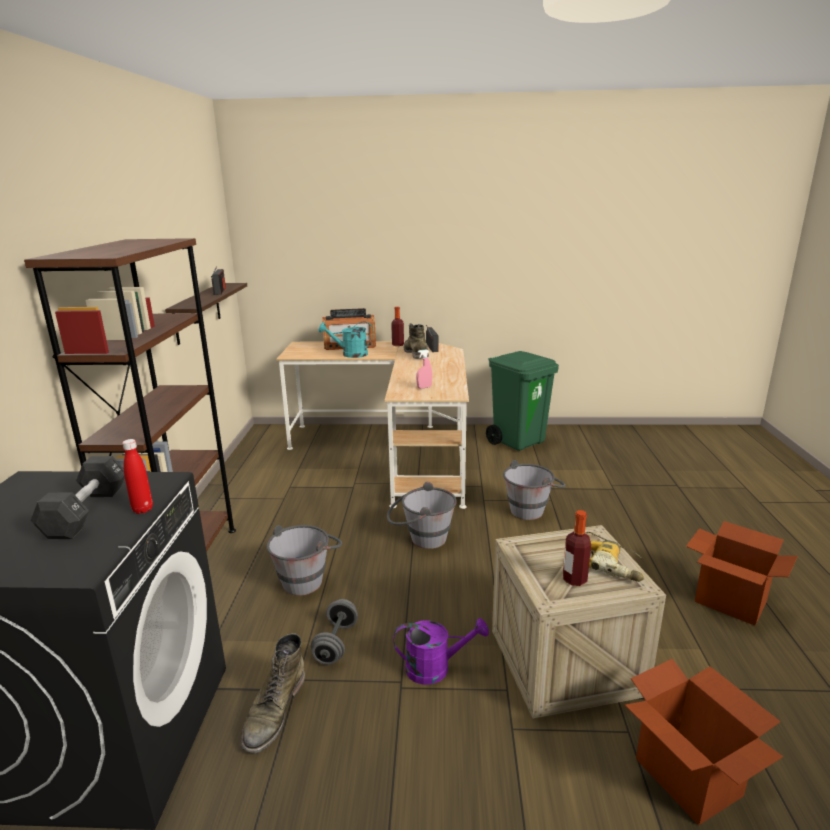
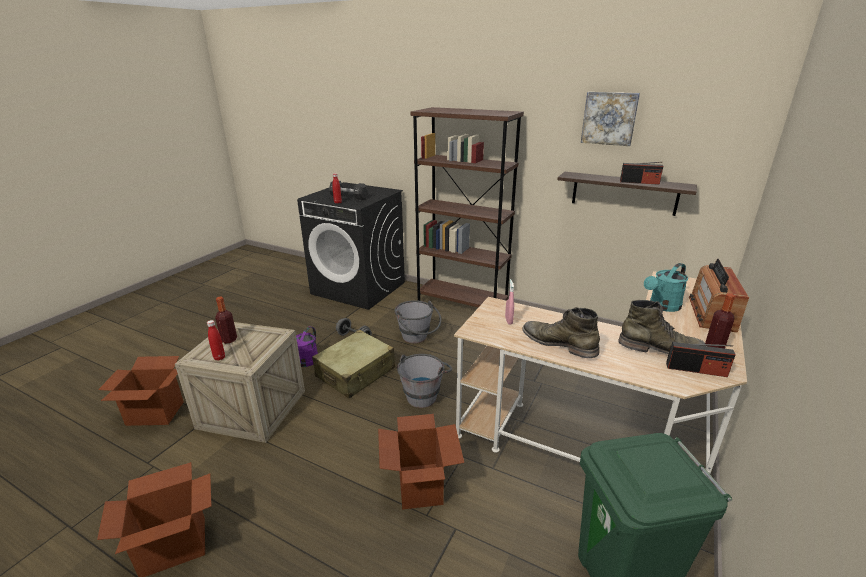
camera: 115 degrees right, 5 degrees up
(173, 233) = (609, 118): none -> picture
(274, 711) = (332, 317): green boot -> green boot (558, 343)
(350, 354) = (662, 306): turquoise watering can -> turquoise watering can turned 150 degrees counterclockwise
(421, 602) = (356, 373): none -> beige suitcase
(531, 509) = (420, 486): grey bucket -> cardboard box
(610, 564) = (219, 358): power drill -> red bottle

